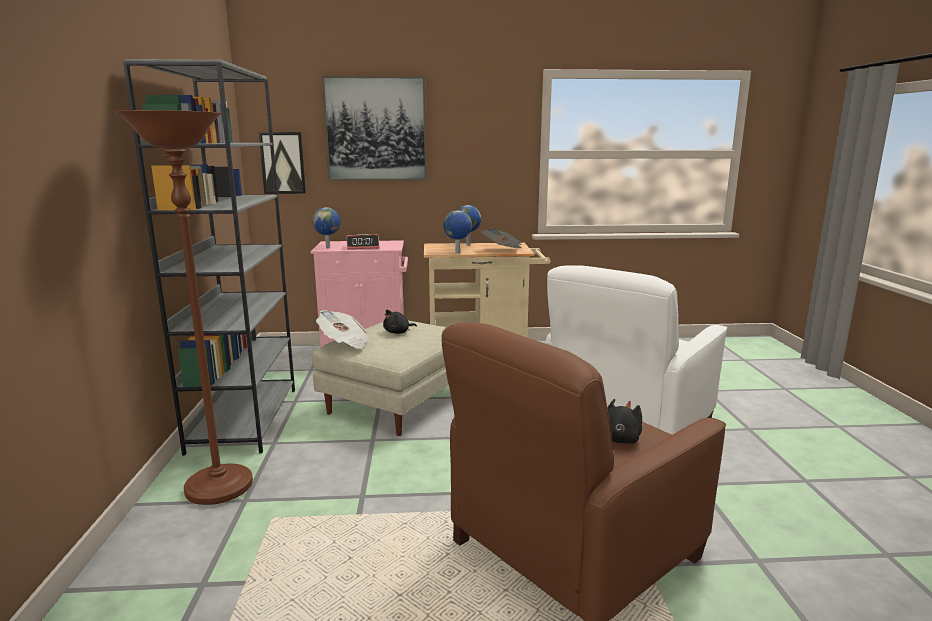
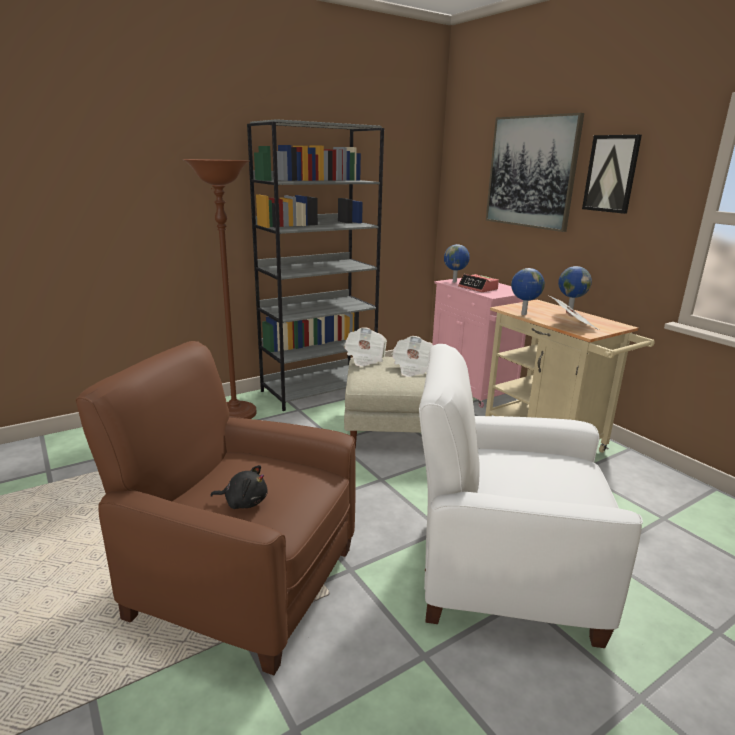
camera: 60 degrees right, 5 degrees up
(283, 163) = (461, 200): picture -> picture (611, 174)
(398, 332) = (413, 368): black plush toy -> newspaper

